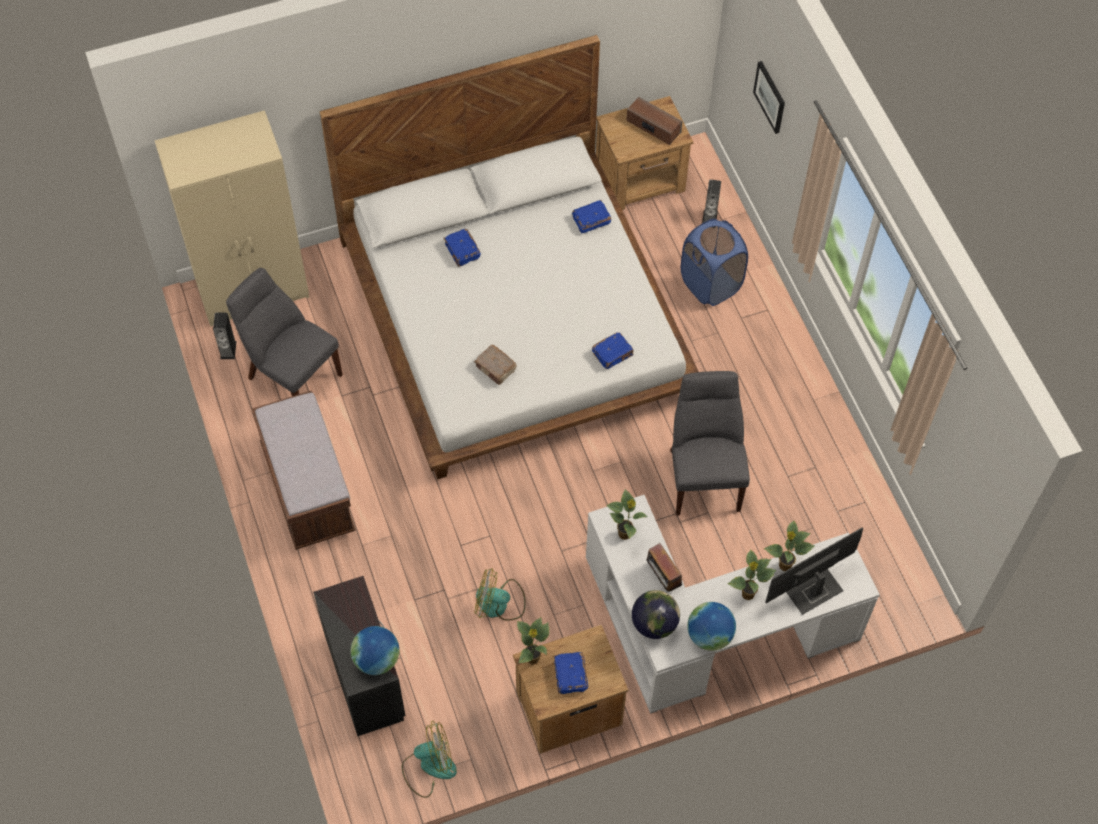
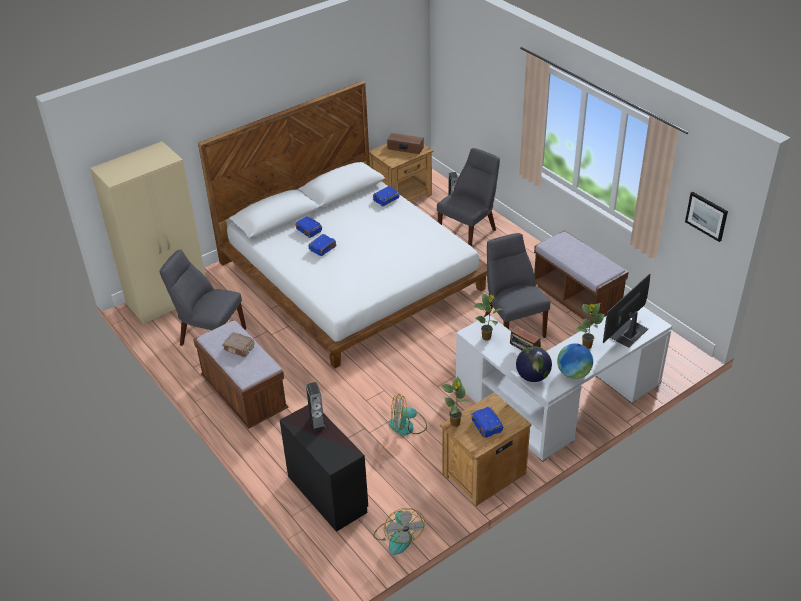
camera: 15 degrees left, 20 degrees down
(228, 350) = (160, 333): speaker -> speaker (317, 423)
(377, 659) = (343, 447): globe -> none
(429, 767) = (398, 536): fan -> fan turned 105 degrees clockwise
(495, 368) = (357, 280): brown book -> brown book (239, 349)
(613, 354) = (431, 257): blue book -> blue book (323, 249)
(710, 284) = (469, 232): blue laundry basket -> grey chair
(770, 97) = (480, 90): picture -> picture (706, 216)
(784, 566) = (602, 326): potted plant -> none
(812, 454) = (576, 298): none -> brown bench

